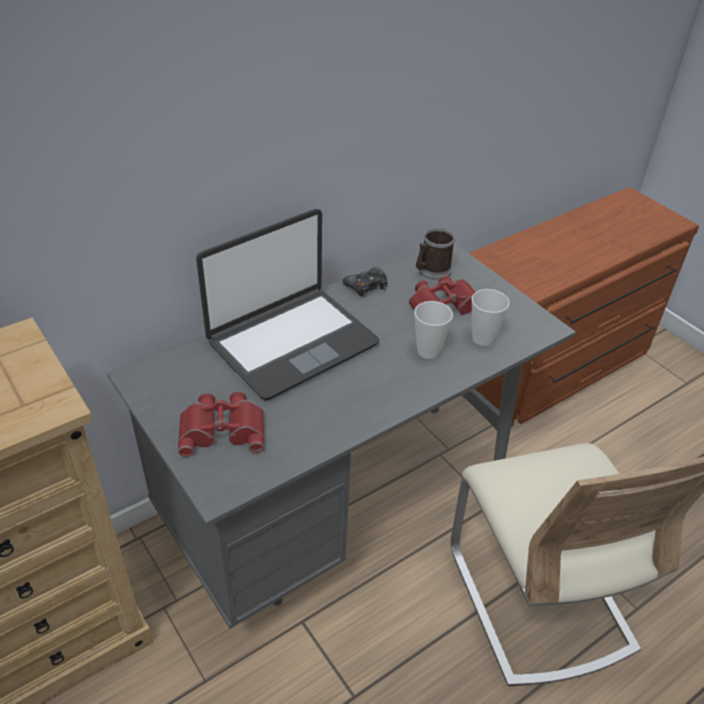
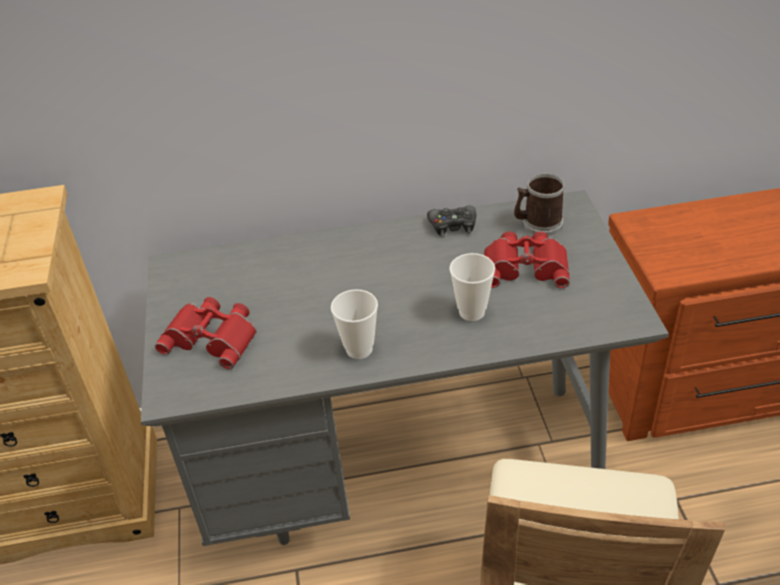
camera: 30 degrees right, 0 degrees up
(291, 342) = (334, 267): laptop -> none
(483, 338) = (545, 313): cup -> cup (359, 349)

